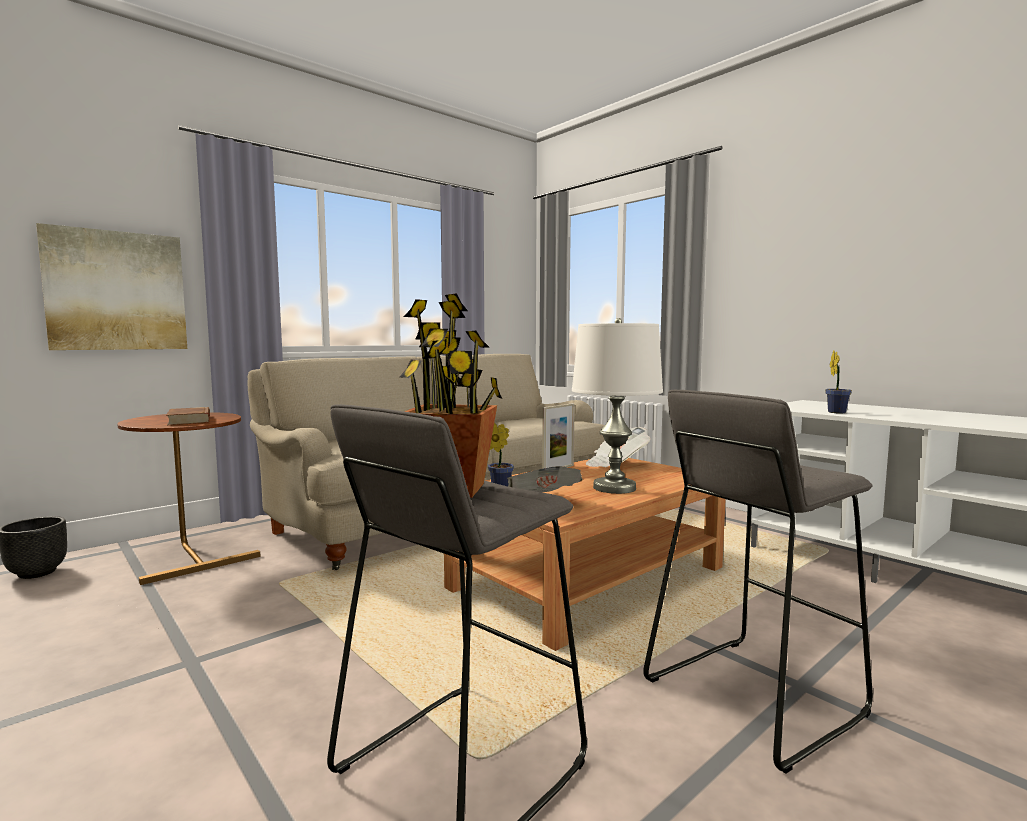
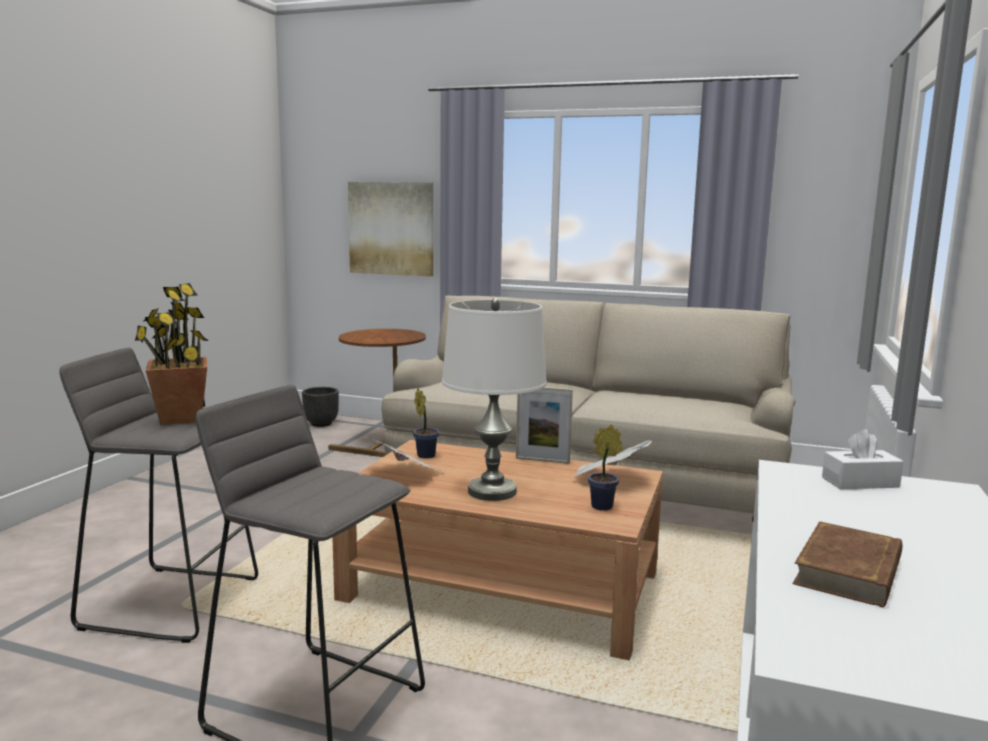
camera: 60 degrees right, 5 degrees up
(190, 420) = (378, 337): brown book -> brown book (849, 571)
(798, 405) = (860, 482): none -> white tissue box
(836, 412) = (807, 505): potted plant -> potted plant (604, 506)

